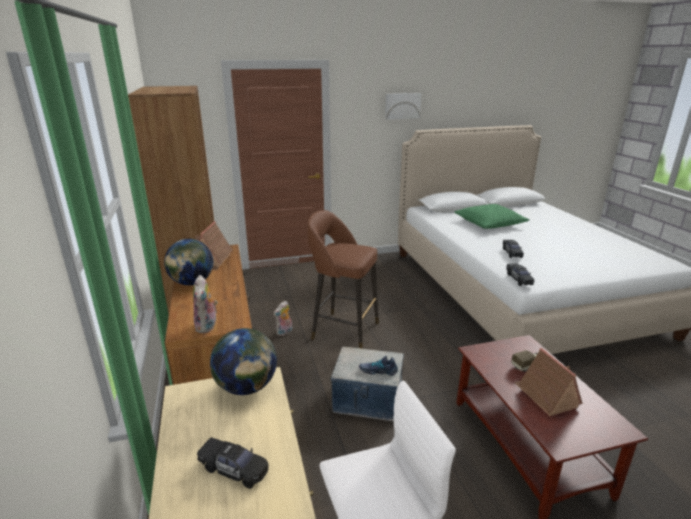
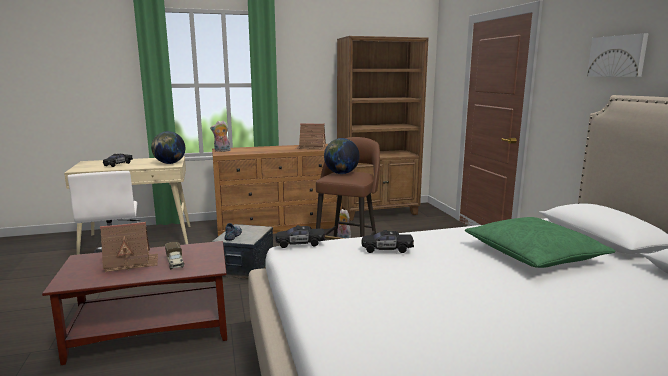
camera: 90 degrees right, 10 degrees down
(192, 283) = (277, 147): globe -> globe (341, 173)

